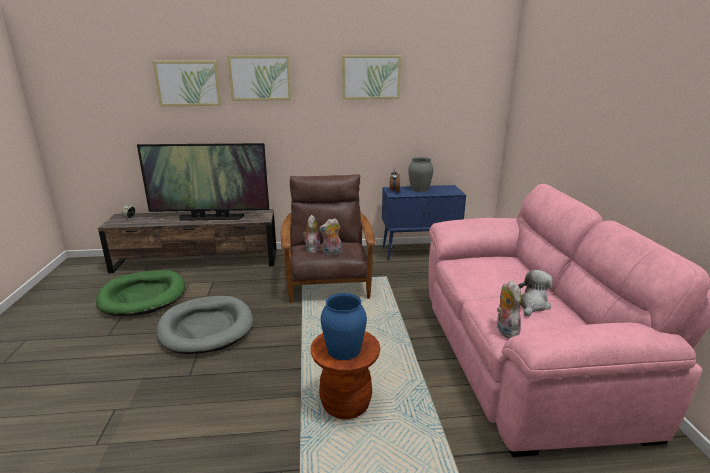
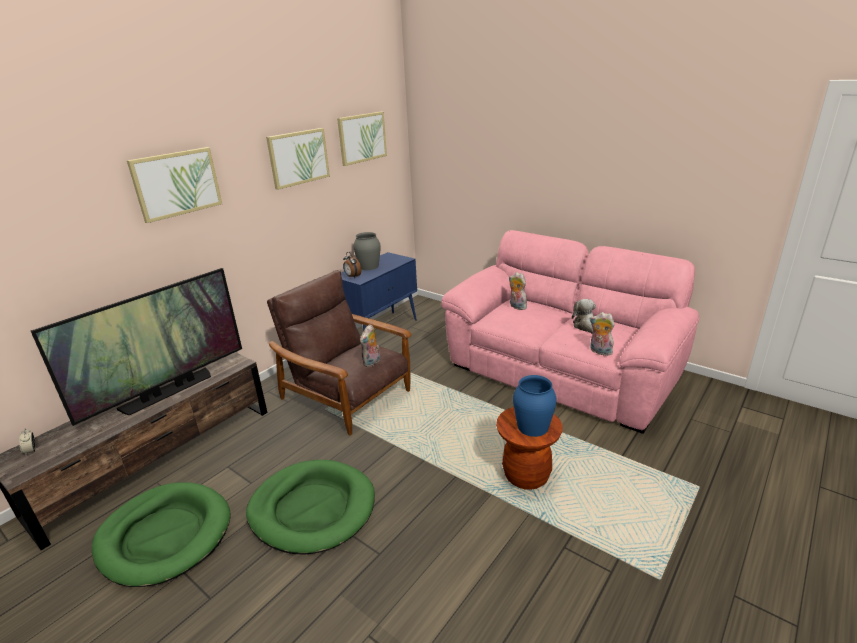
camera: 45 degrees left, 5 degrees up
(188, 83) = (73, 213): picture -> picture (362, 138)
(206, 327) = (312, 509): grey dog bed -> green dog bed
(312, 249) = (345, 368): plush toy -> plush toy (516, 307)

